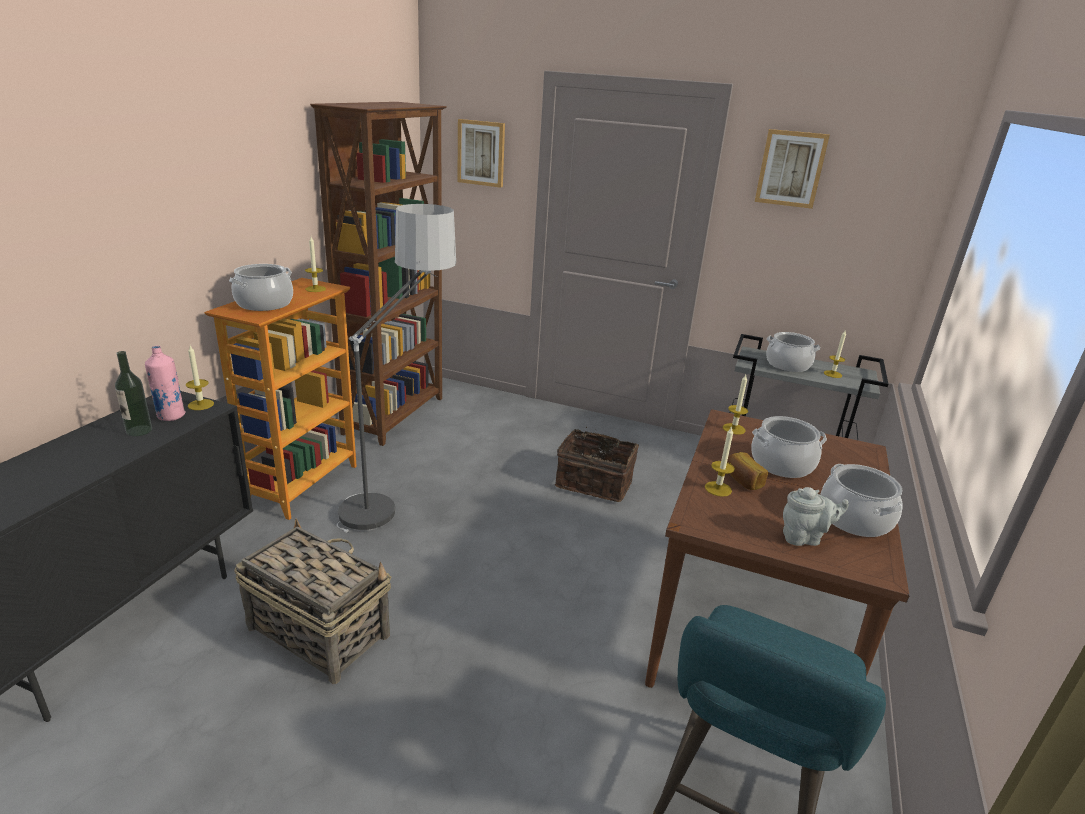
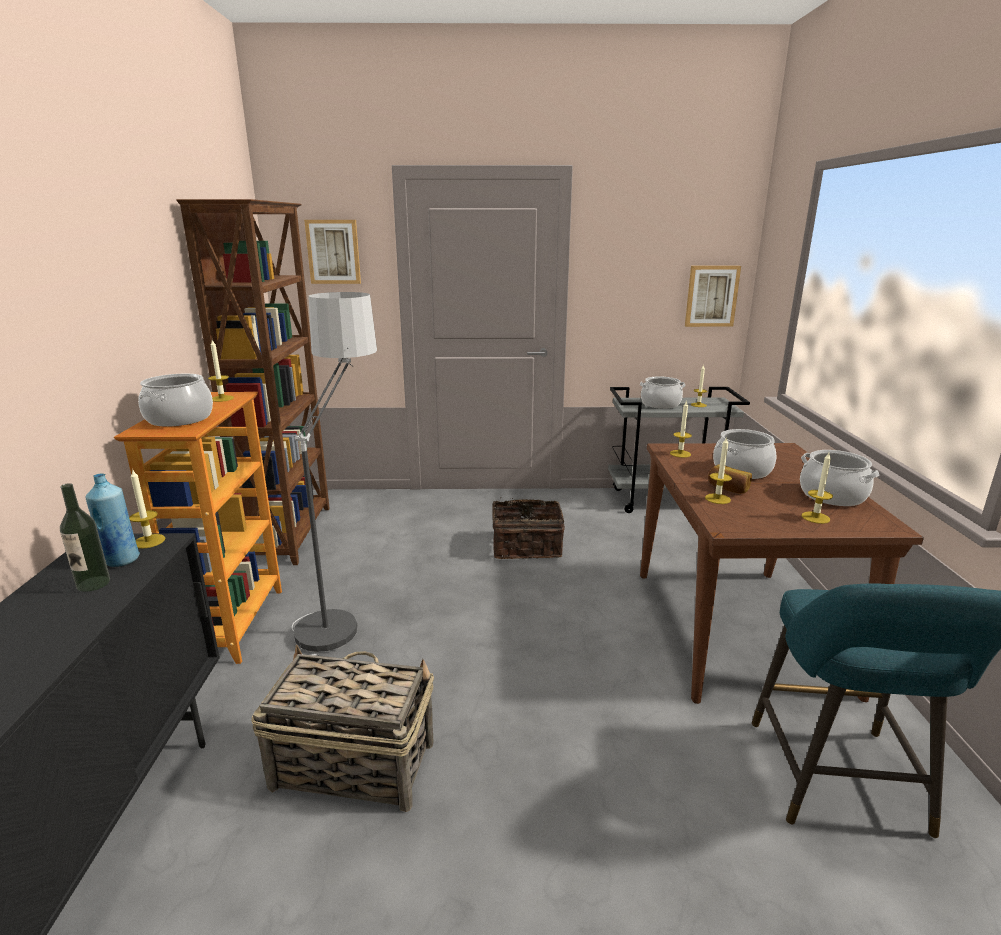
camera: 20 degrees left, 5 degrees down
(171, 416) = (121, 560): pink bottle -> blue bottle
(791, 168) = (631, 235): picture -> picture (711, 296)
(804, 538) = (815, 517): grey teapot -> candle

